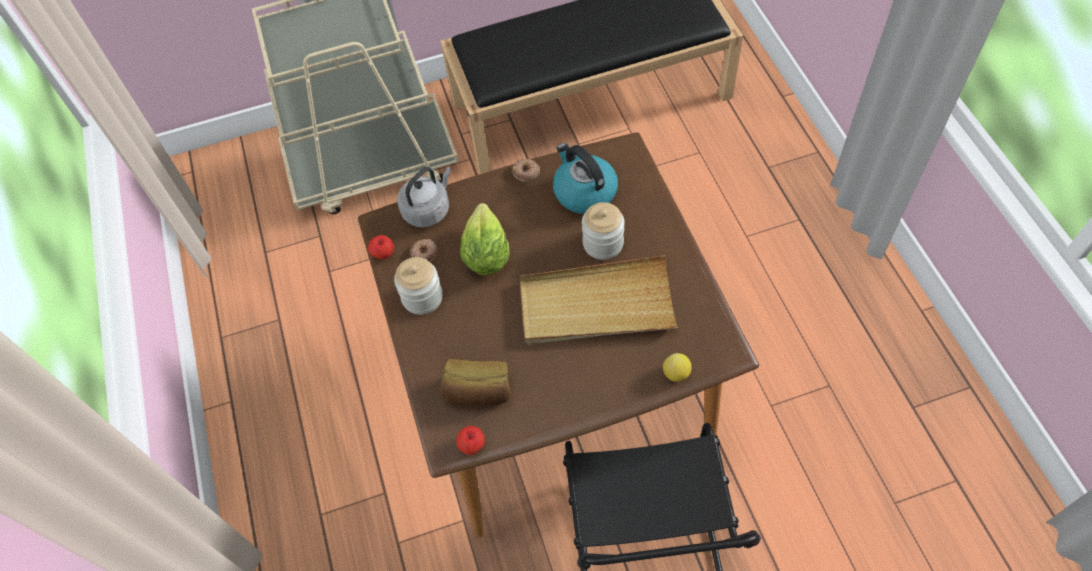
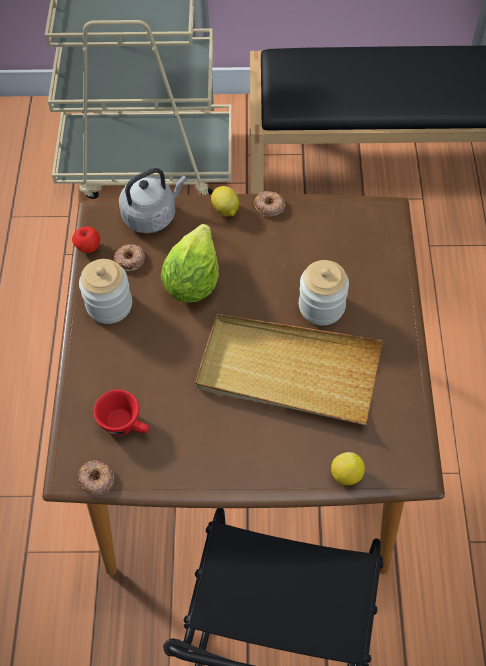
camera: 15 degrees right, 0 degrees up
(471, 445) = (96, 479): apple -> donut
(478, 392) = (126, 424): bread -> red cup
(490, 187) = (225, 210): none -> lemon
(584, 192) = (323, 245): kettle -> none

